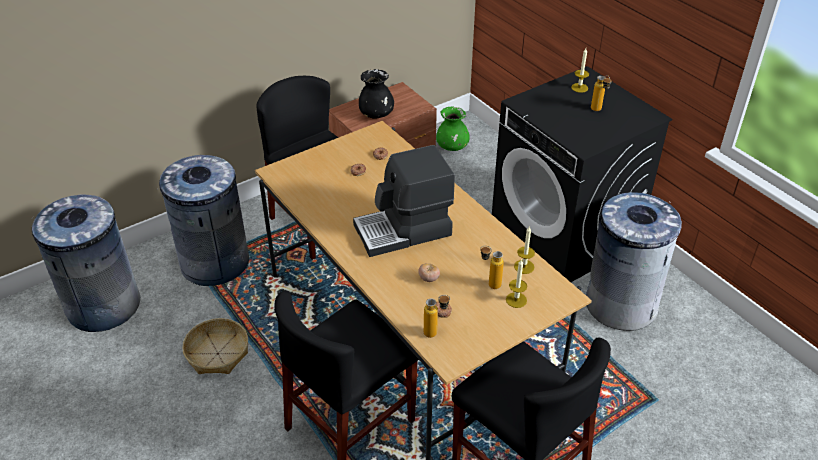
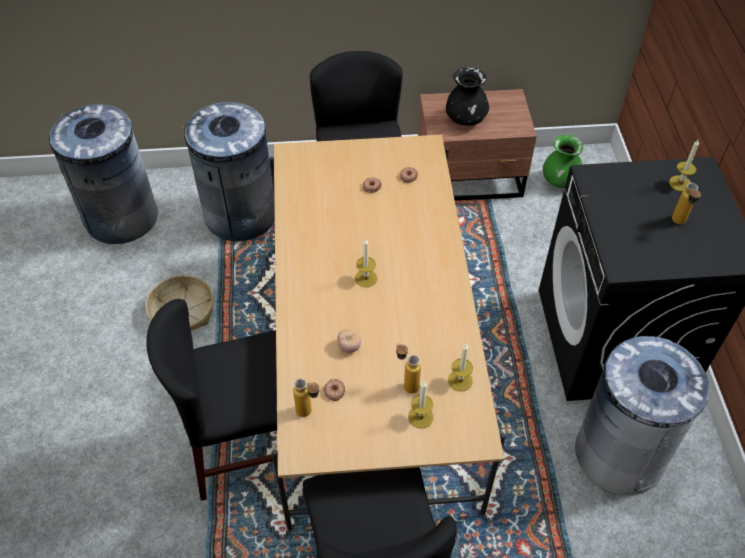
camera: 30 degrees right, 10 degrees up
(404, 231) = (366, 278): coffee machine -> candle

